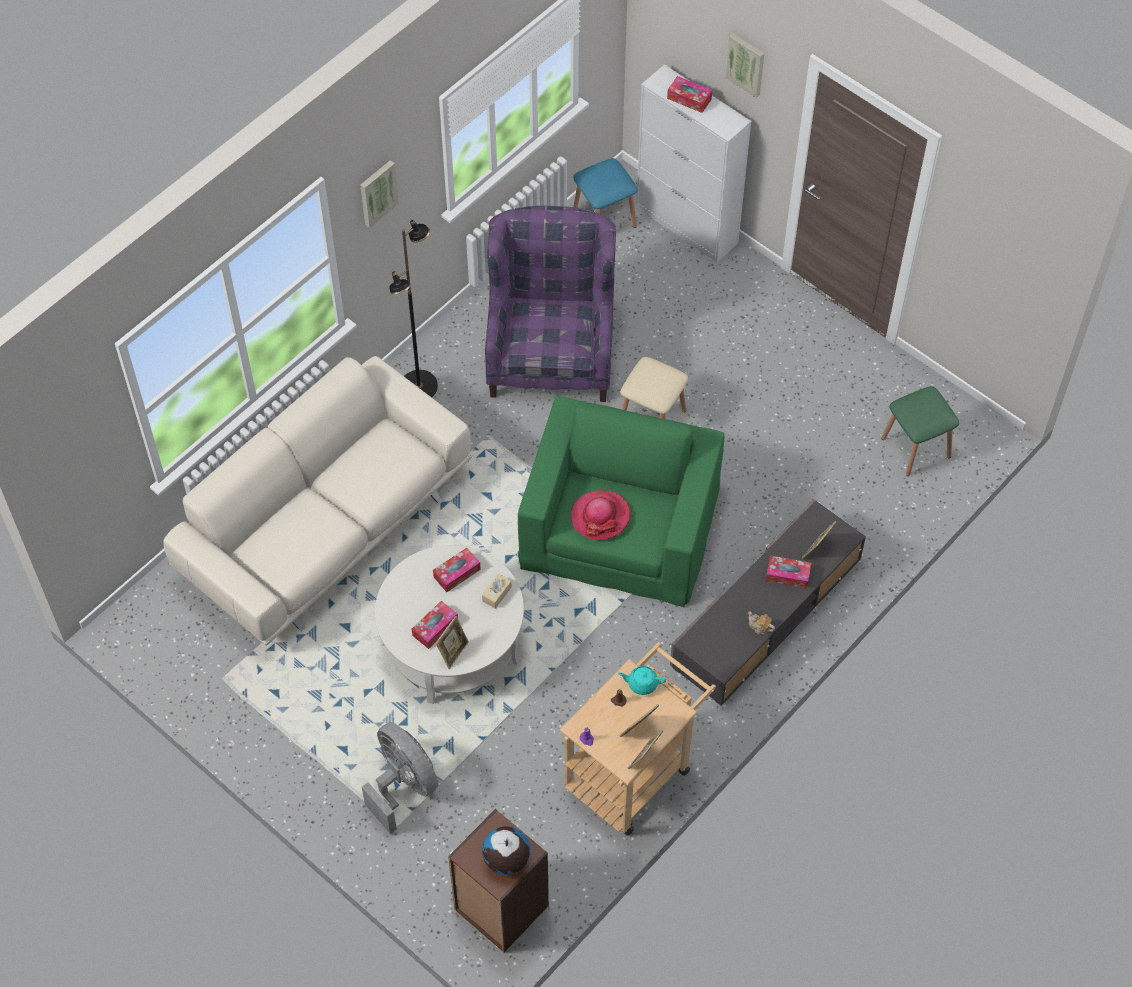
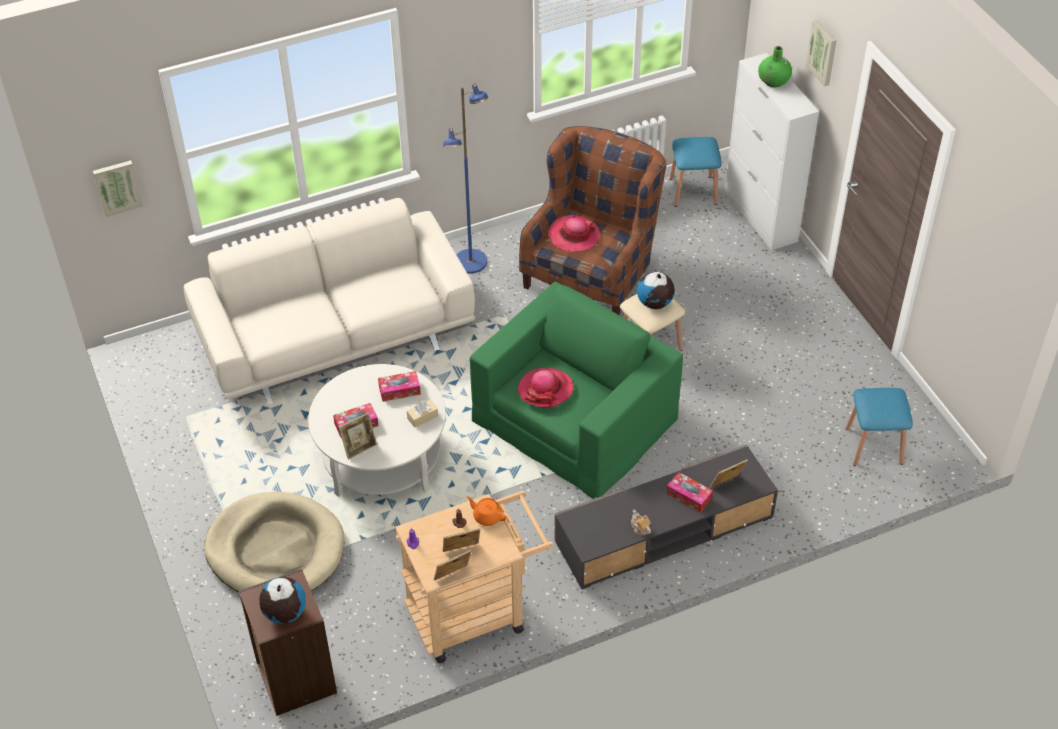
camera: 25 degrees right, 10 degrees down
(377, 192) = (456, 54): picture -> picture (117, 187)
(403, 785) = (275, 550): grey fan -> beige dog bed
(419, 387) = (471, 262): black floor lamp -> blue floor lamp
(536, 330) = (574, 236): none -> hat
(551, 352) = (593, 272): purple armchair -> brown armchair
(642, 683) = (487, 516): turquoise teapot -> orange teapot
(656, 379) = (655, 303): none -> globe
(689, 99) = (774, 81): tissue box -> green vase
(916, 447) = (873, 446): green stool -> blue stool

